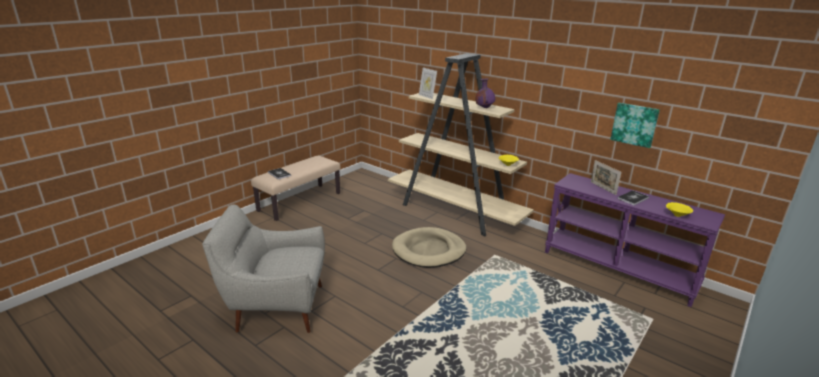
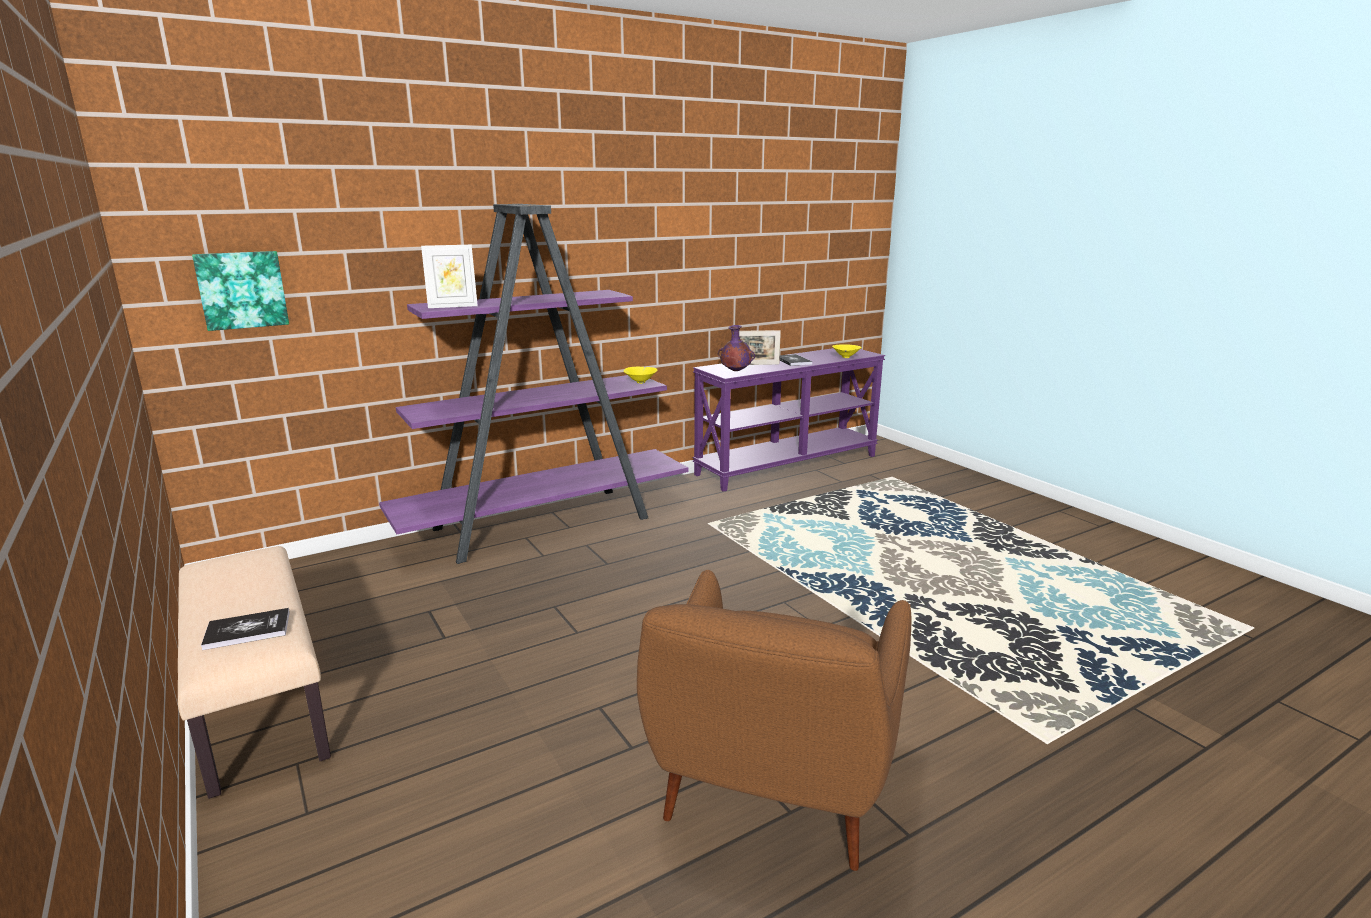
camera: 70 degrees left, 5 degrees down
(276, 307) = (773, 790): grey armchair -> brown armchair
(429, 250) = (657, 571): beige dog bed -> none
(455, 212) = (545, 523): beige bookcase -> purple bookcase
(484, 108) = (582, 295): purple vase -> purple vase (735, 371)
(634, 124) = (754, 269): picture -> picture (242, 290)

